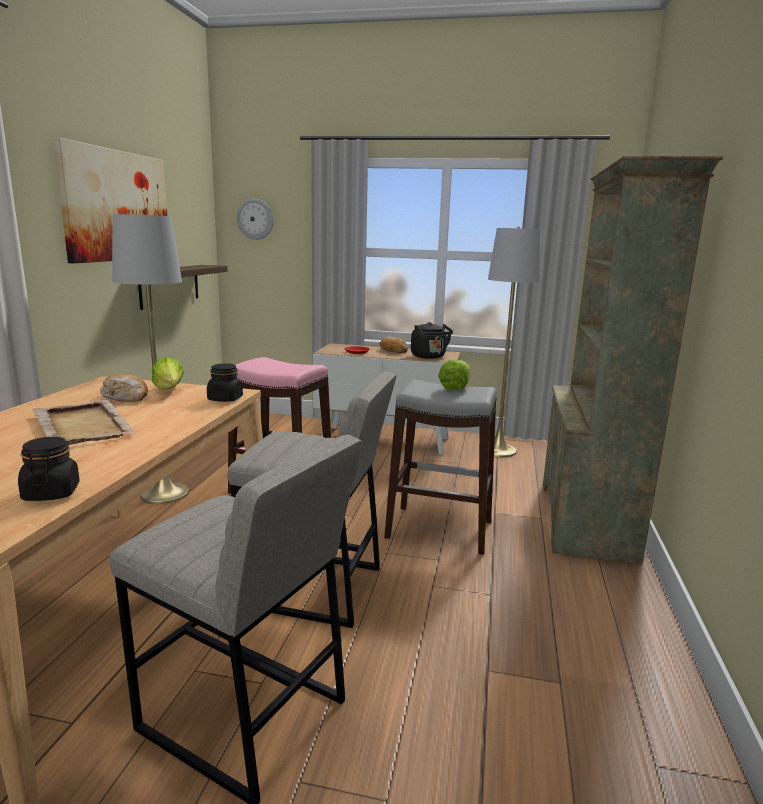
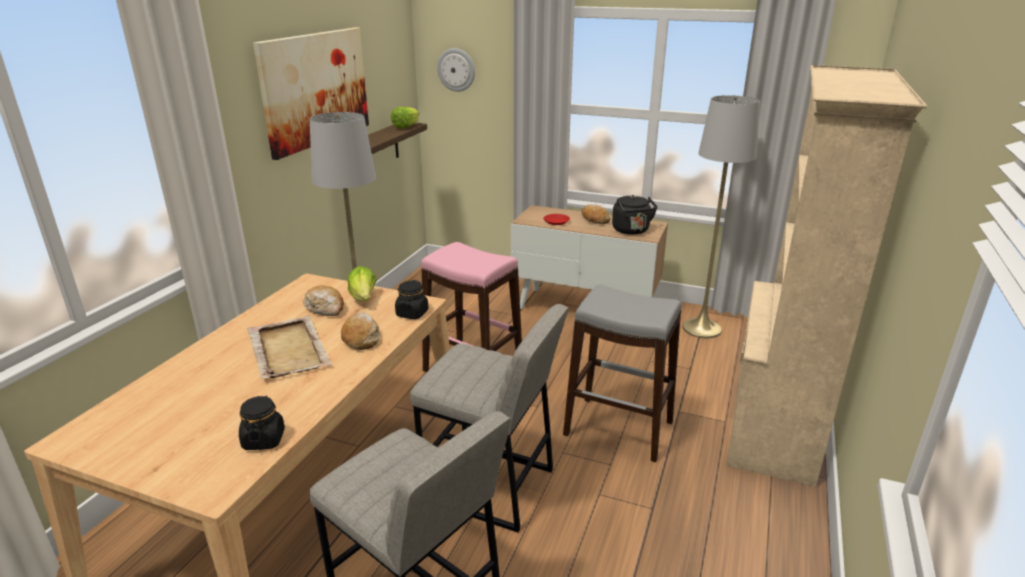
camera: 10 degrees right, 10 degrees up
(170, 415) = (361, 337): none -> bread
(455, 387) = (637, 300): lettuce -> lettuce (406, 127)
(587, 519) = (774, 426): green bookcase -> beige bookcase

